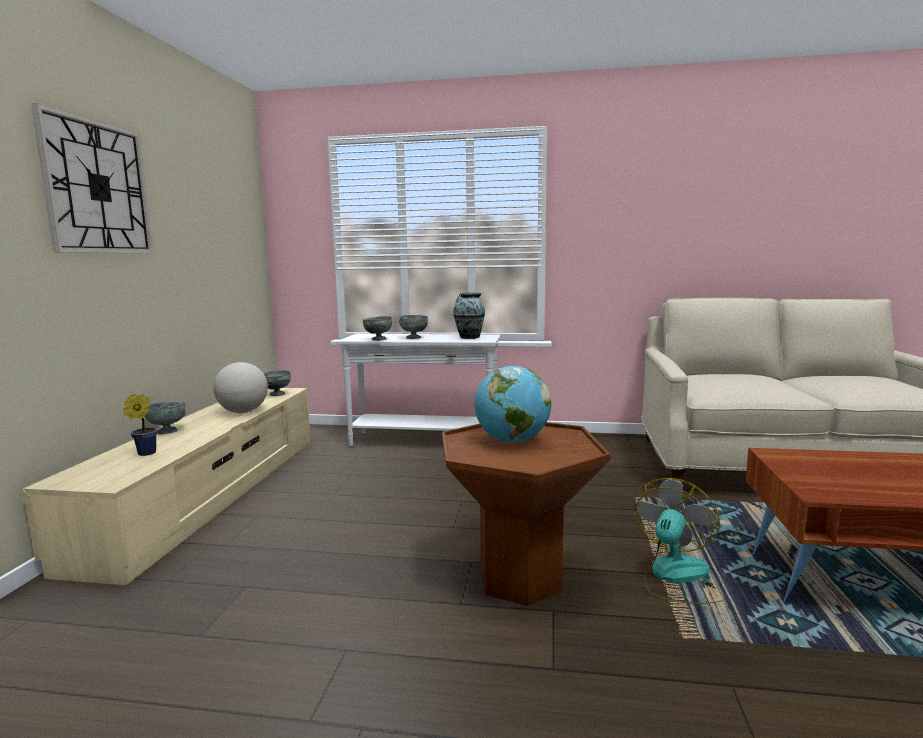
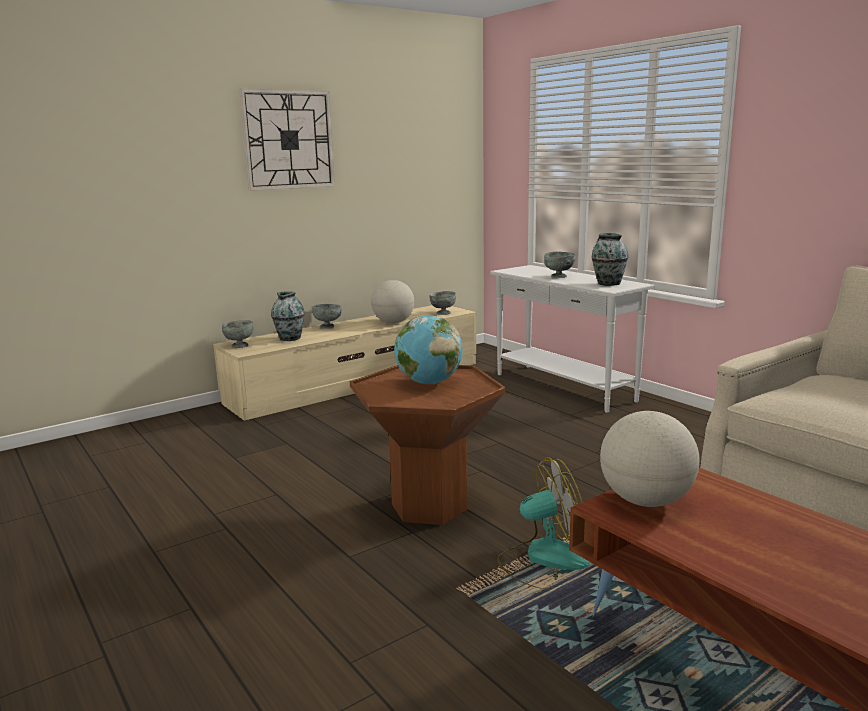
camera: 45 degrees right, 5 degrees up
(144, 453) = (290, 338): potted plant -> vase
(378, 339) = (524, 274): grey bowl -> grey bowl (239, 346)
(816, 479) = (645, 501): none -> globe

